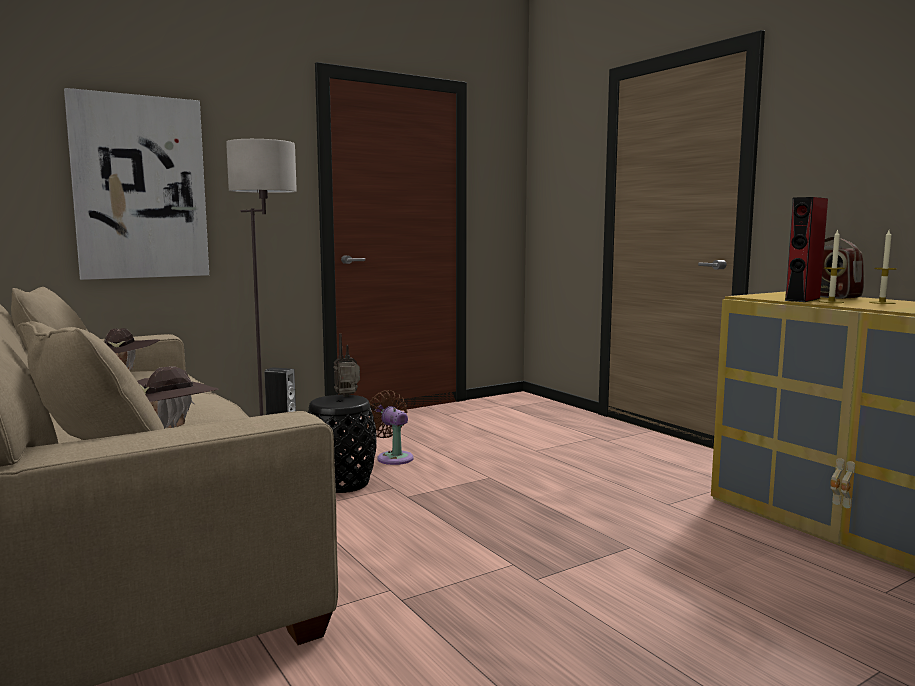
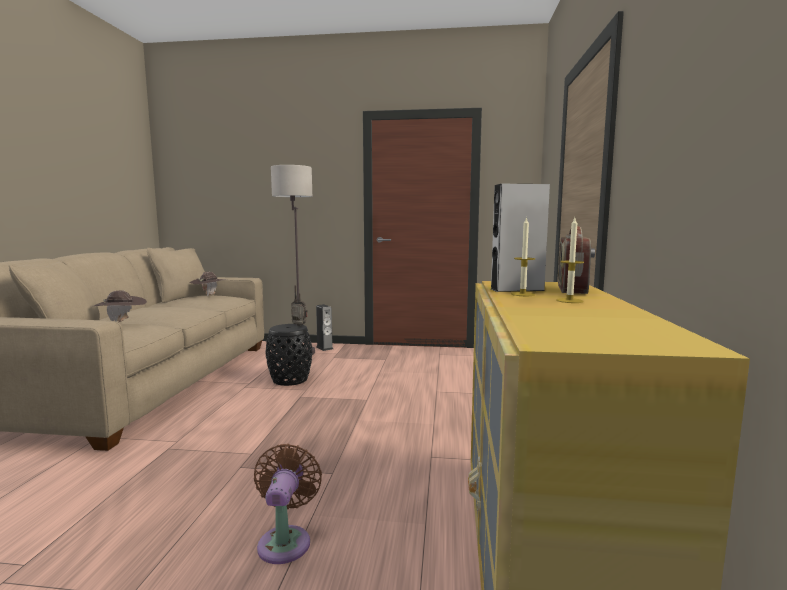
camera: 40 degrees right, 0 degrees up
(140, 188) = (260, 196): picture -> none
(393, 457) = (347, 372): brown fan -> brown fan (285, 540)
(802, 299) = (517, 289): red speaker -> grey speaker

